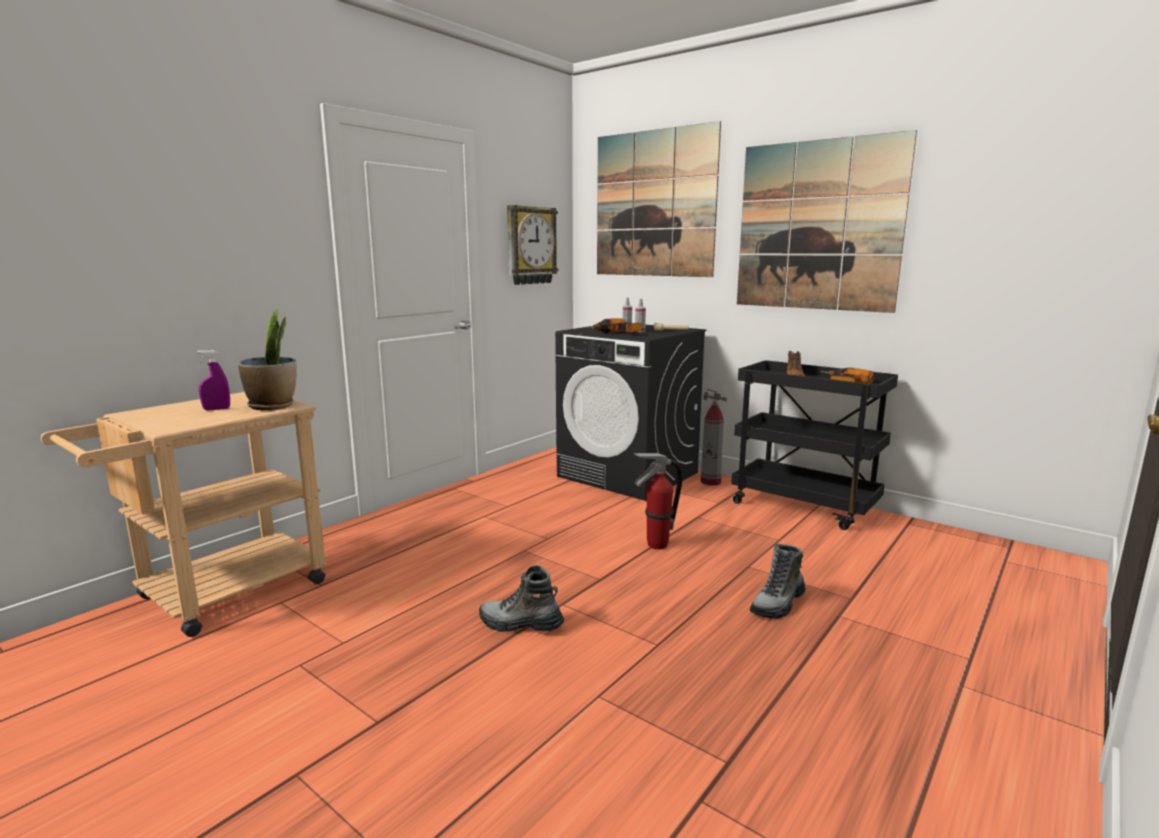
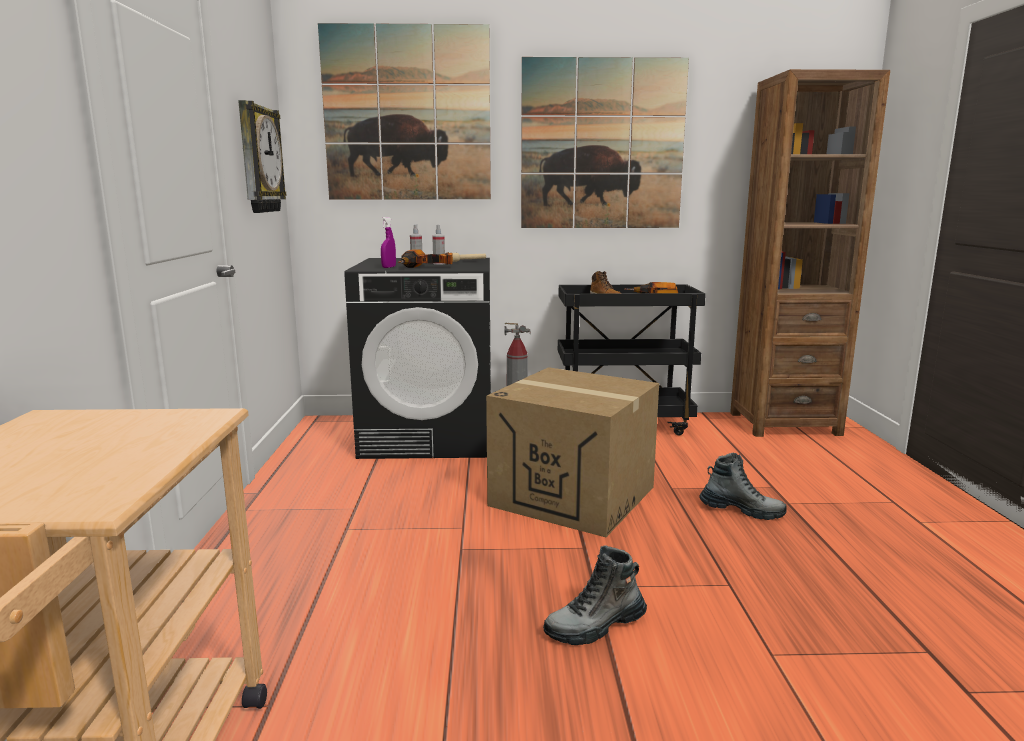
camera: 40 degrees left, 0 degrees up
(216, 409) = (75, 451): purple spray bottle -> purple spray bottle (389, 267)
(272, 406) = (175, 423): potted plant -> none
(656, 545) = (573, 496): fire extinguisher -> cardboard box
(778, 604) = (741, 510): boot -> boot turned 75 degrees counterclockwise
(994, 553) = (784, 424): none -> brown bookcase

